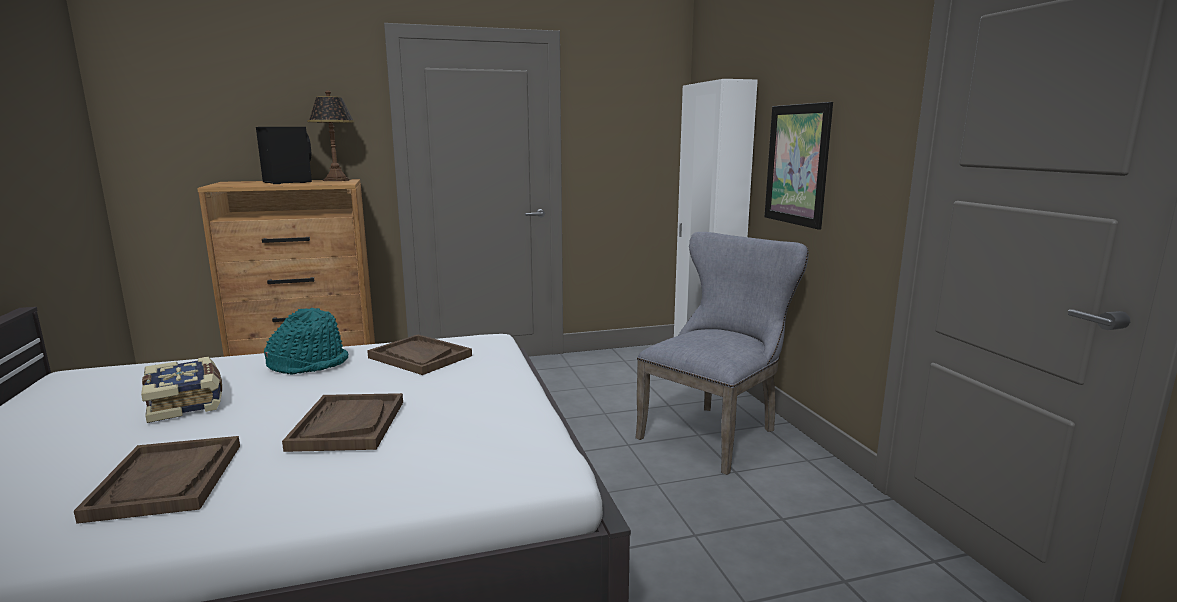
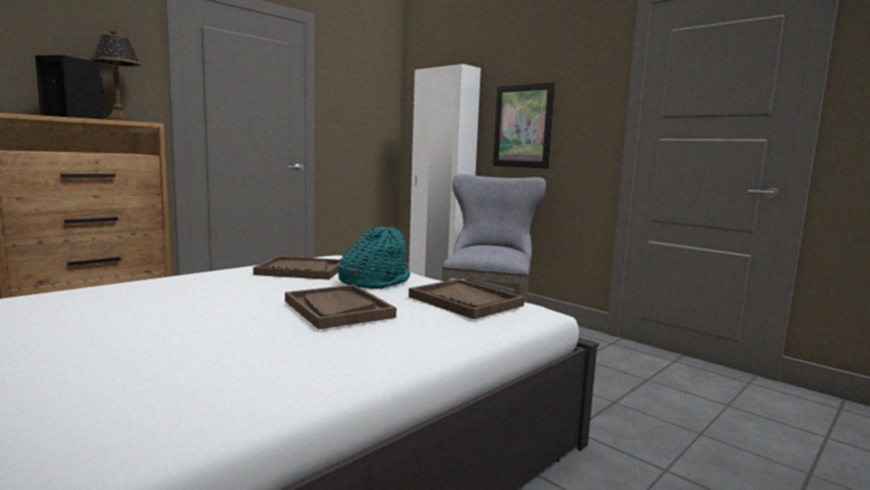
camera: 30 degrees left, 5 degrees down
(167, 481) = (243, 362): brown tray -> brown tray (465, 301)
(187, 402) = (123, 318): book -> none
(309, 364) = (202, 283): turquoise hat -> turquoise hat (374, 282)

